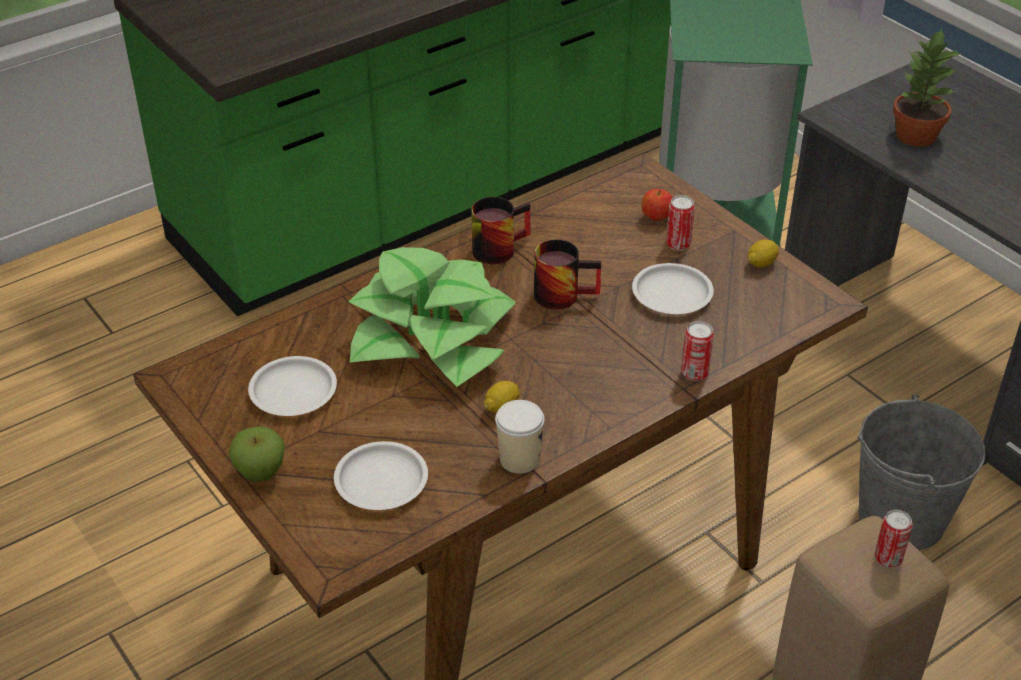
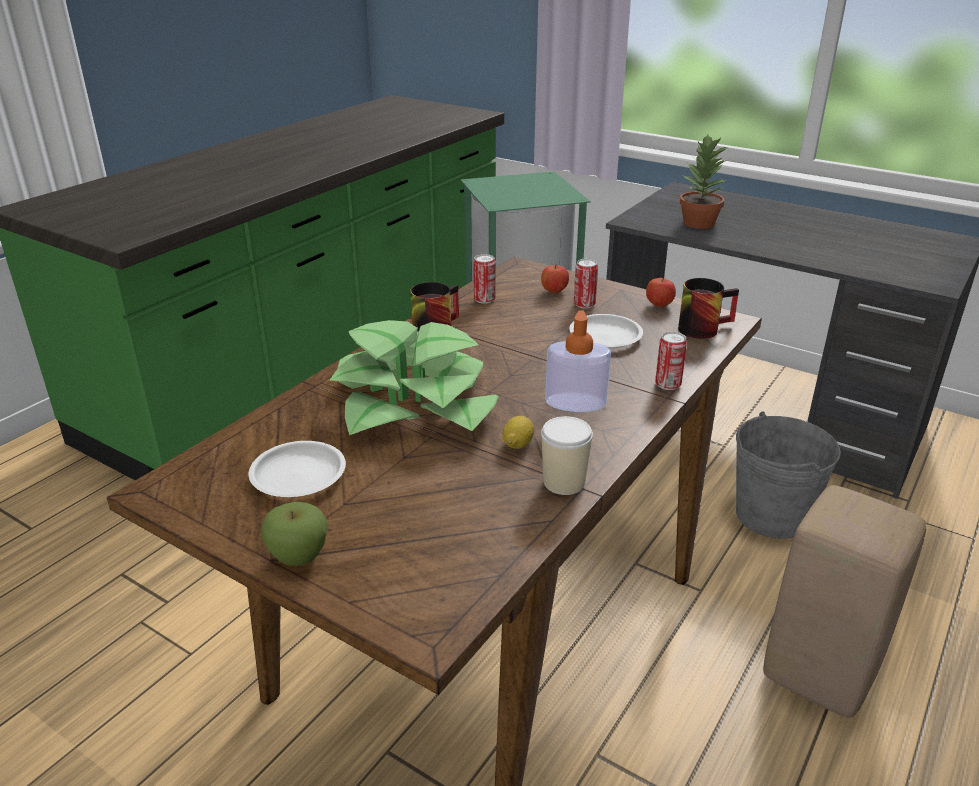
camera: 20 degrees left, 10 degrees down
(382, 480) = (437, 533): white plate -> none
(564, 293) = (514, 351): mug -> mug (702, 327)
(586, 372) = (575, 402): none -> soap dispenser
(761, 263) = (659, 305): lemon -> apple
(888, 558) = (871, 513): can -> can (484, 299)

